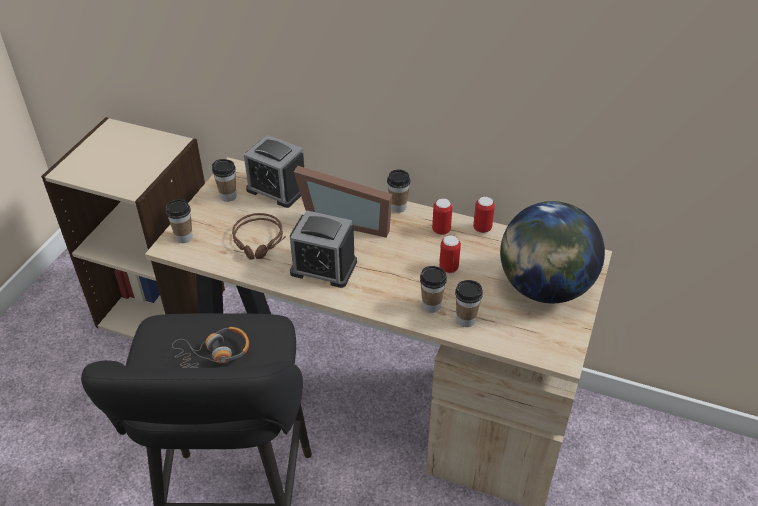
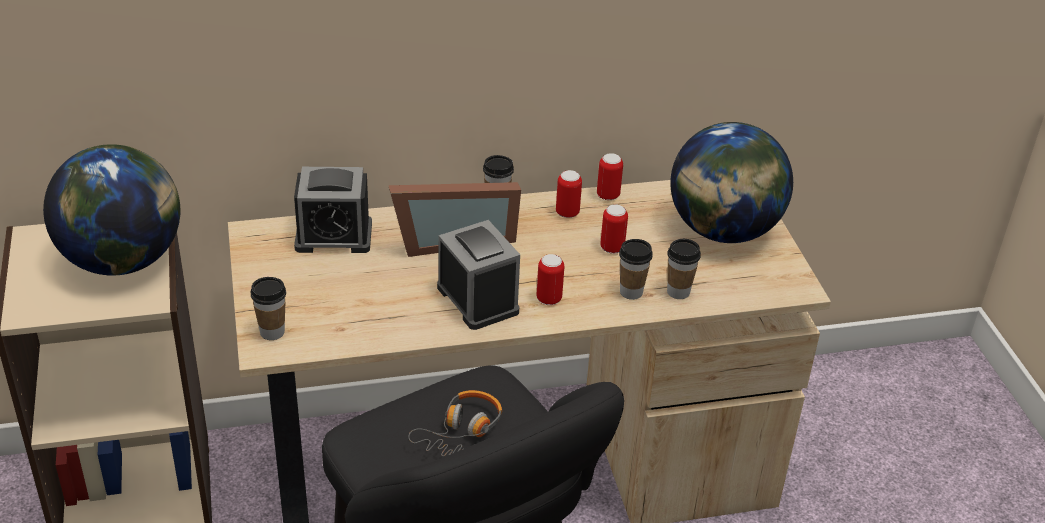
camera: 35 degrees left, 5 degrees down
(141, 159) = (123, 260): none -> globe
(228, 196) = (279, 266): cup -> none
(259, 241) = (372, 300): brown headphones -> none
(323, 267) = (477, 299): alarm clock -> alarm clock turned 105 degrees counterclockwise
(370, 287) = (549, 299): none -> can

